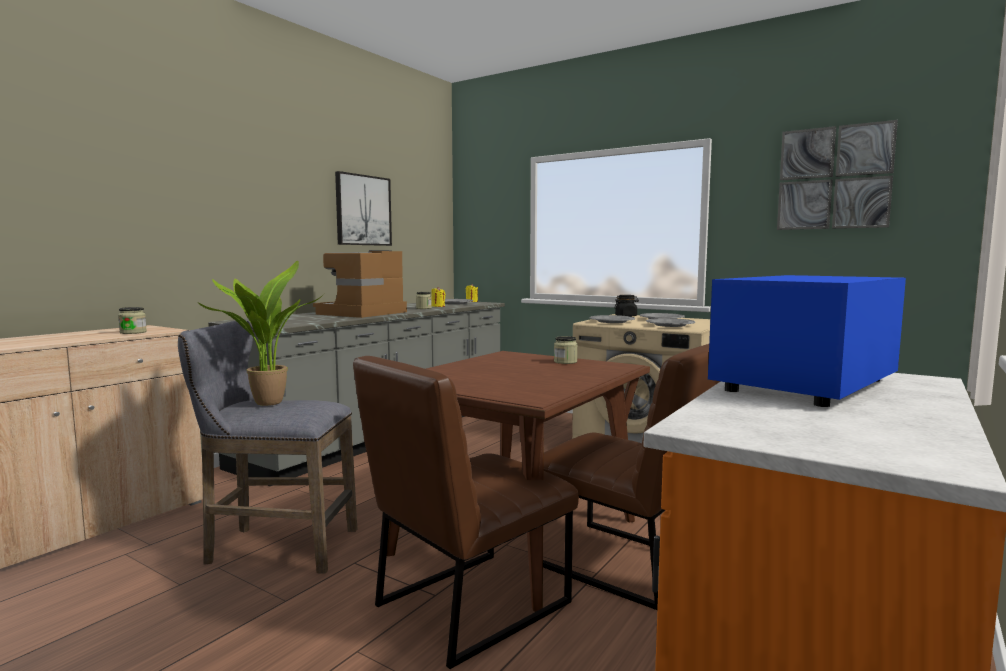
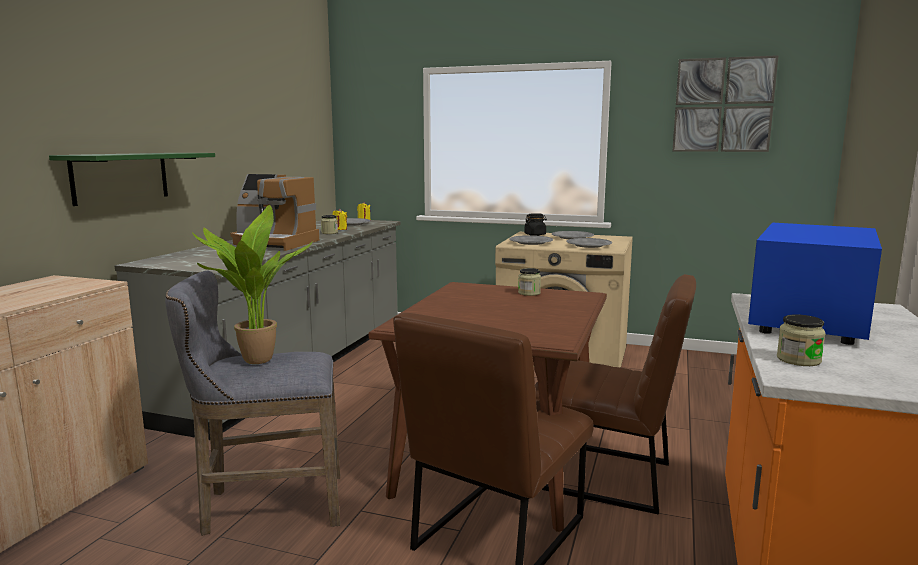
camera: 15 degrees left, 5 degrees up
(133, 332) = (59, 289): jar -> jar (798, 360)
(222, 246) = (121, 177): none -> green shelf
(361, 313) = (274, 243): coffee machine -> coffee machine turned 90 degrees counterclockwise
(363, 210) = (252, 126): picture -> none

